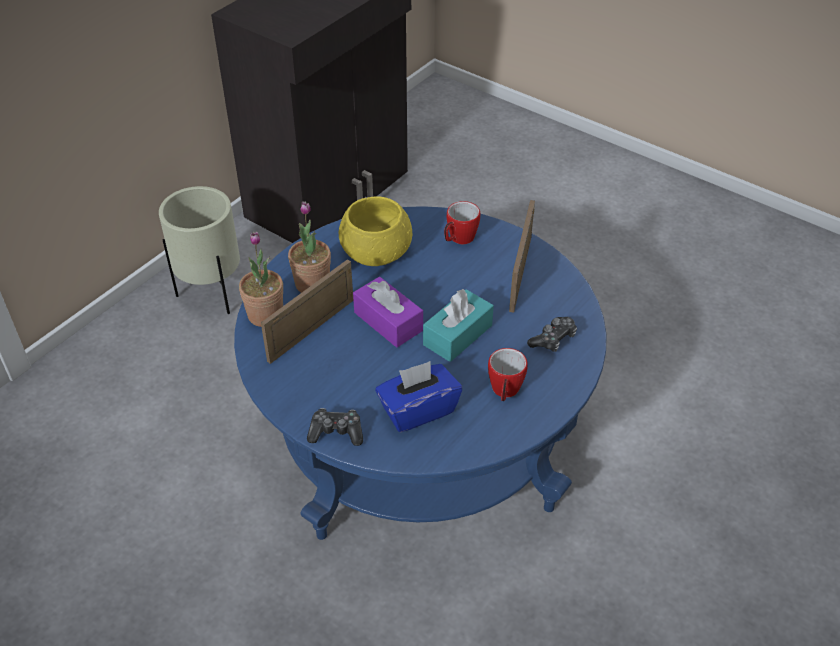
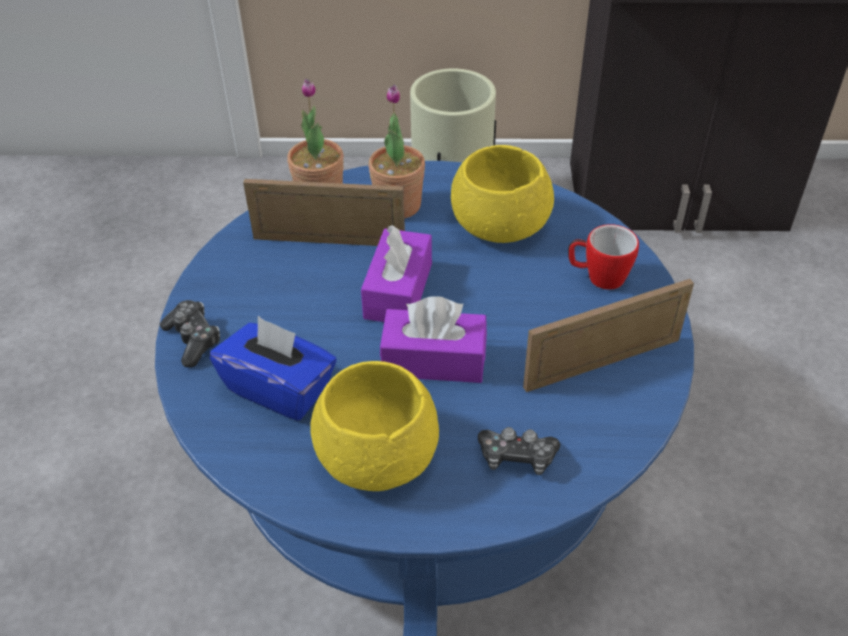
camera: 55 degrees right, 0 degrees up
(457, 335) = (434, 360): turquoise tissue box -> purple tissue box
(504, 392) = (376, 455): mug -> yellow bowl

